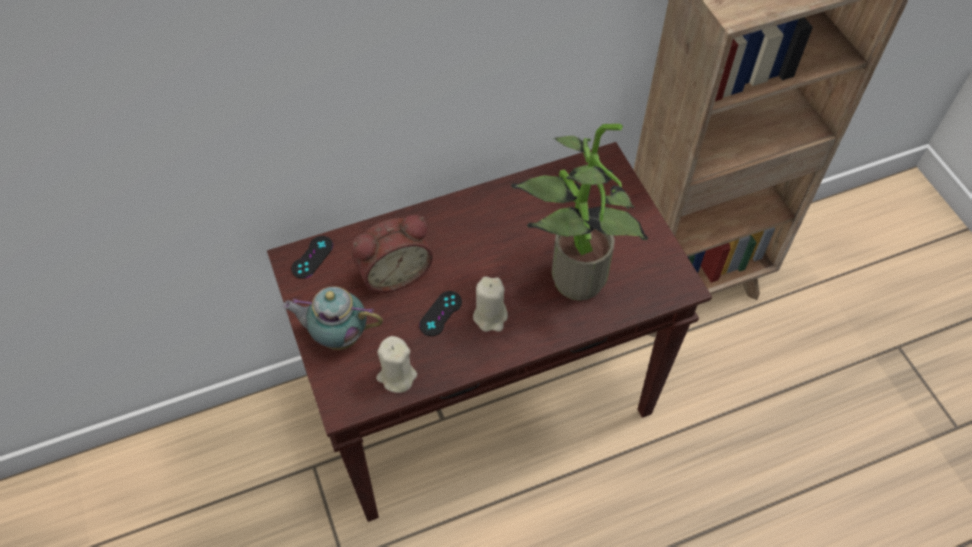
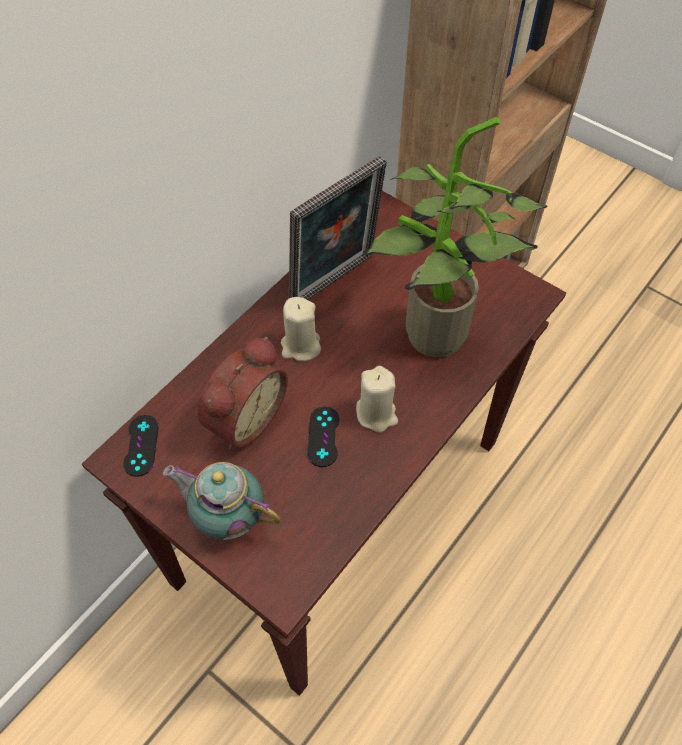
camera: 30 degrees left, 0 degrees up
(338, 336) = (227, 517): teapot -> teapot turned 45 degrees clockwise
(397, 376) = (322, 527): beige candle -> beige candle (300, 346)
(527, 203) = (335, 283): none -> picture frame

